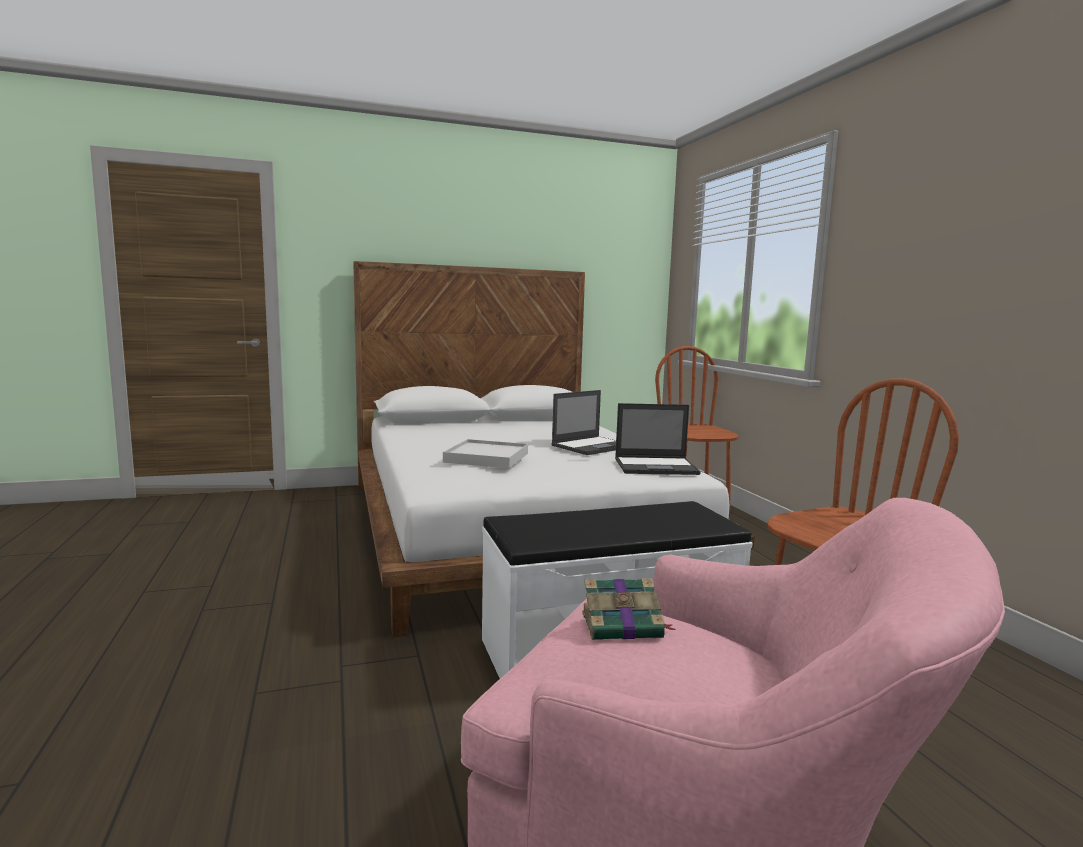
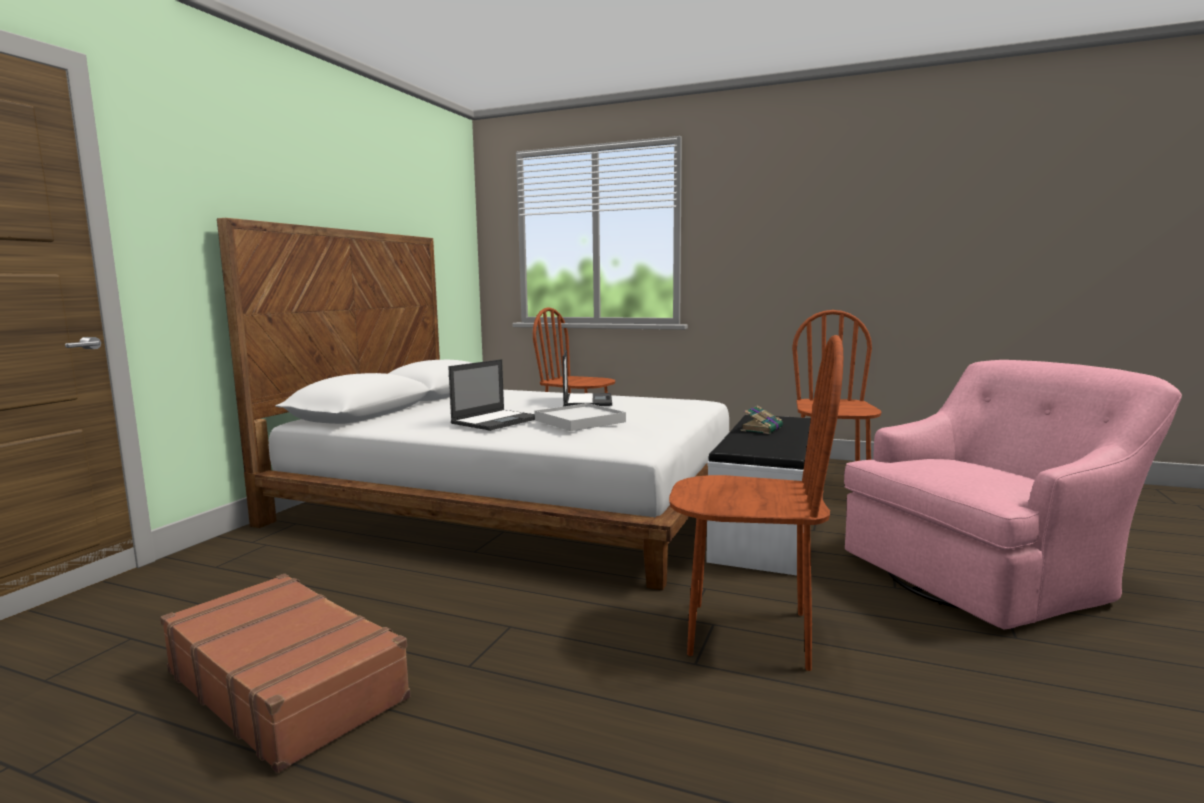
camera: 50 degrees left, 0 degrees up
(153, 572) = (287, 684): none -> brown suitcase
(333, 704) = (748, 634): none -> brown chair
(624, 625) = (934, 465): book -> book (762, 429)
(656, 466) = (674, 401): laptop -> laptop (497, 420)

